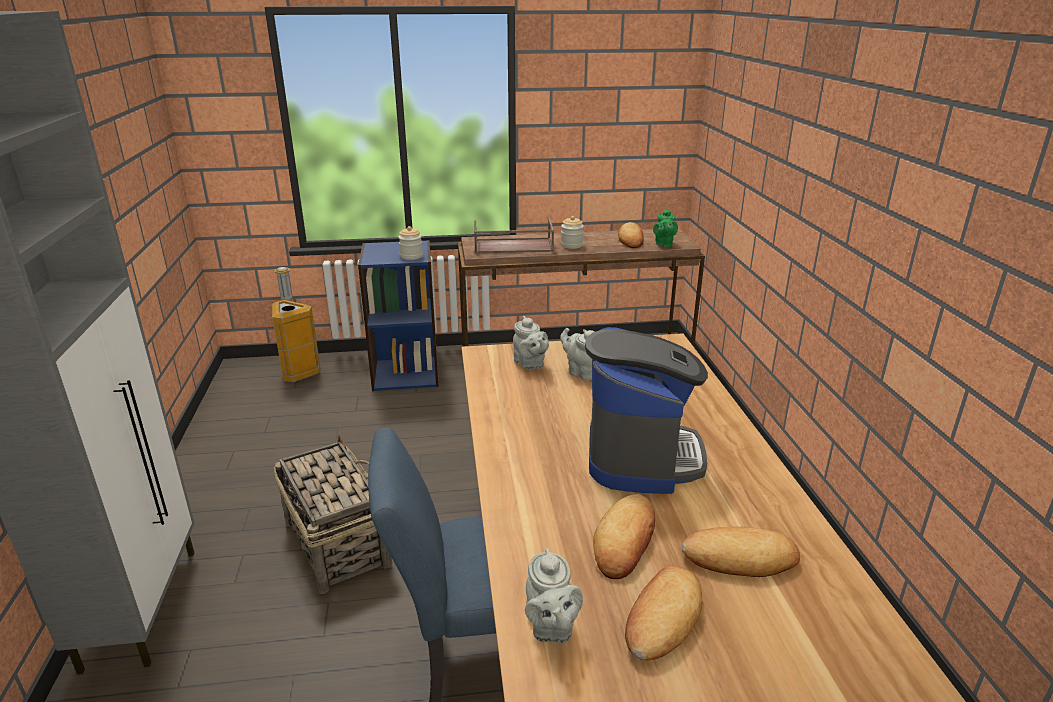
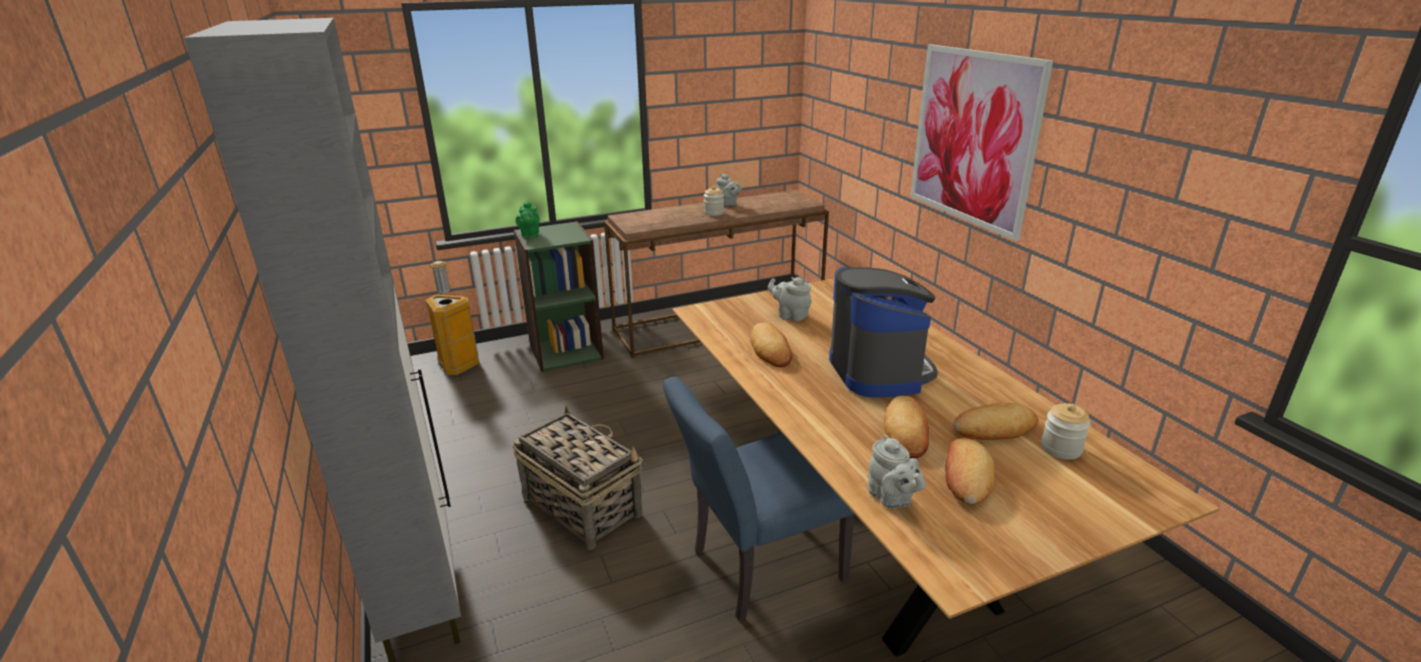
camera: 15 degrees left, 0 degrees up
(406, 373) = (566, 351): blue bookcase -> green bookcase
(411, 256) = (571, 237): jar -> jar (1061, 448)
(512, 246) = (661, 219): brown tray -> none
(530, 364) = (742, 315): grey teapot -> grey teapot (727, 204)
(631, 239) = (762, 203): bread -> bread (770, 349)
(663, 244) = (792, 204): green teapot -> green teapot (530, 235)
(846, 185) = (973, 138): none -> picture

